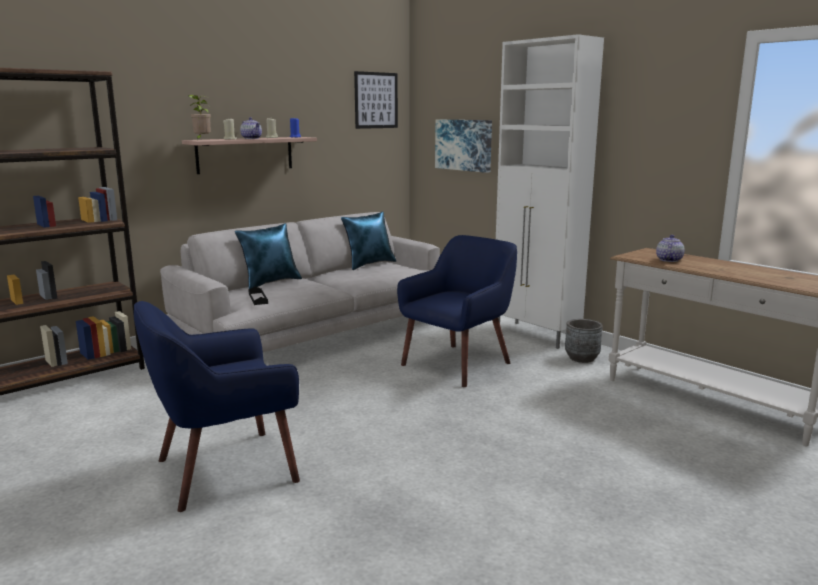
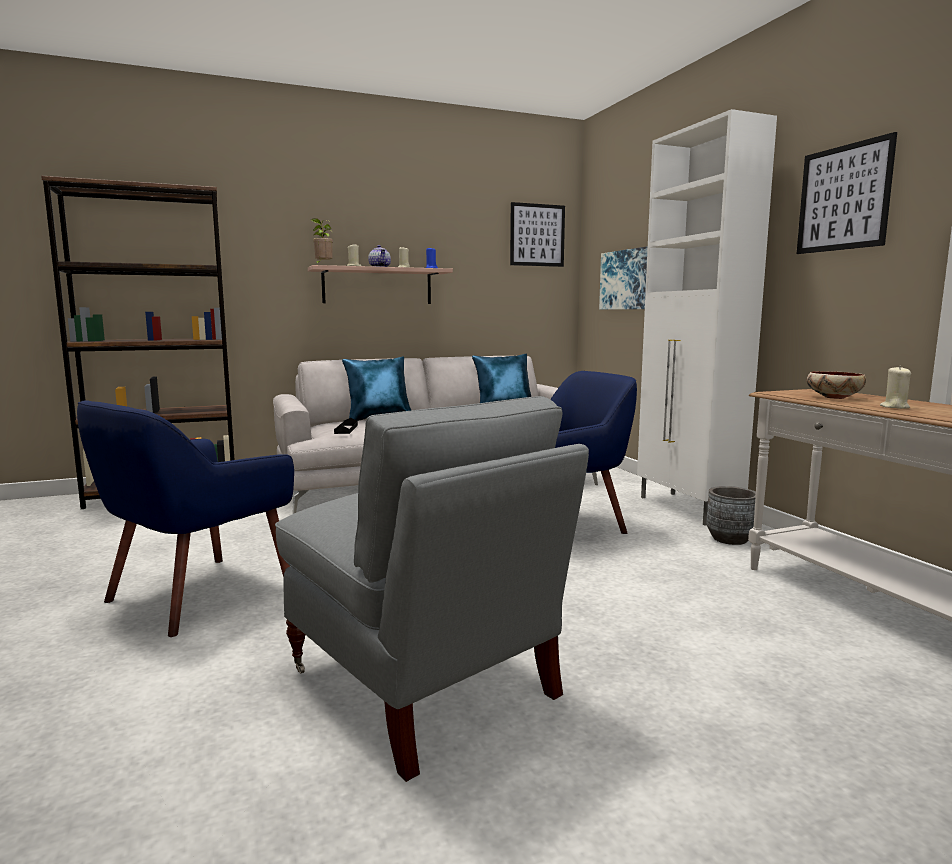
camera: 20 degrees right, 5 degrees down
(224, 469) = (197, 595): blue armchair -> blue armchair turned 45 degrees counterclockwise
(469, 503) = (423, 684): none -> grey armchair
(656, 108) = (843, 198): none -> picture
(668, 260) = (833, 397): teapot -> bowl
(714, 269) = (894, 407): none -> beige candle

